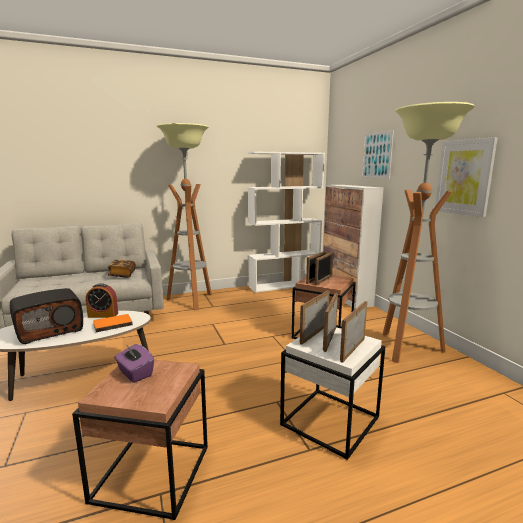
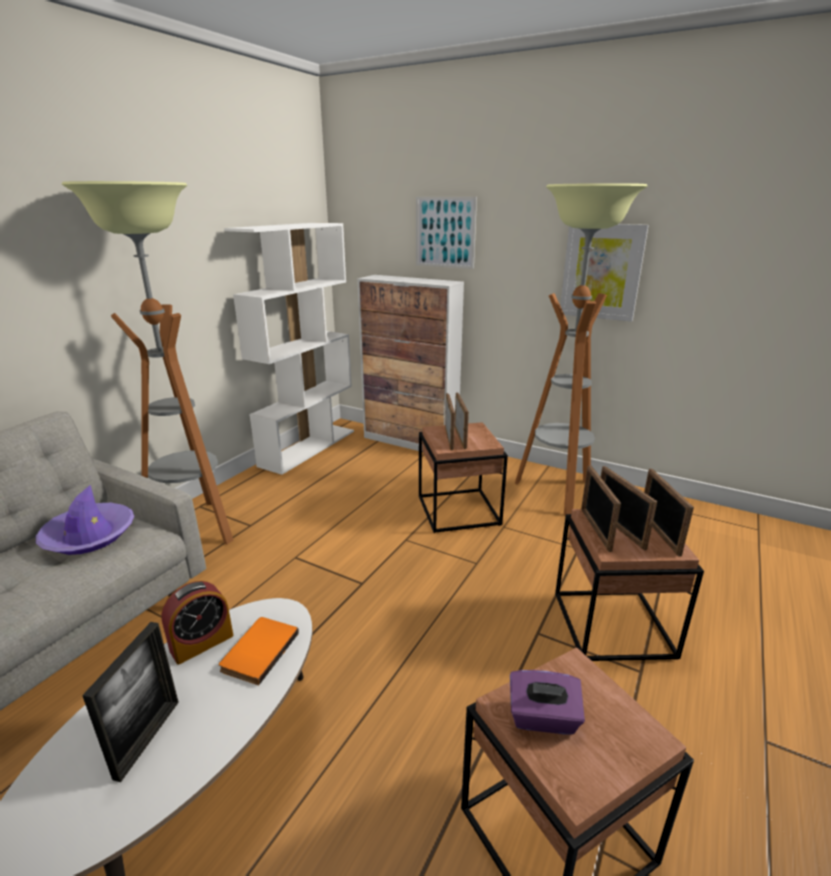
camera: 40 degrees left, 10 degrees up
(50, 330) = (147, 738): radio -> picture frame
(122, 274) = (89, 536): book -> purple hat
(330, 422) = (614, 625): white side table -> brown side table

